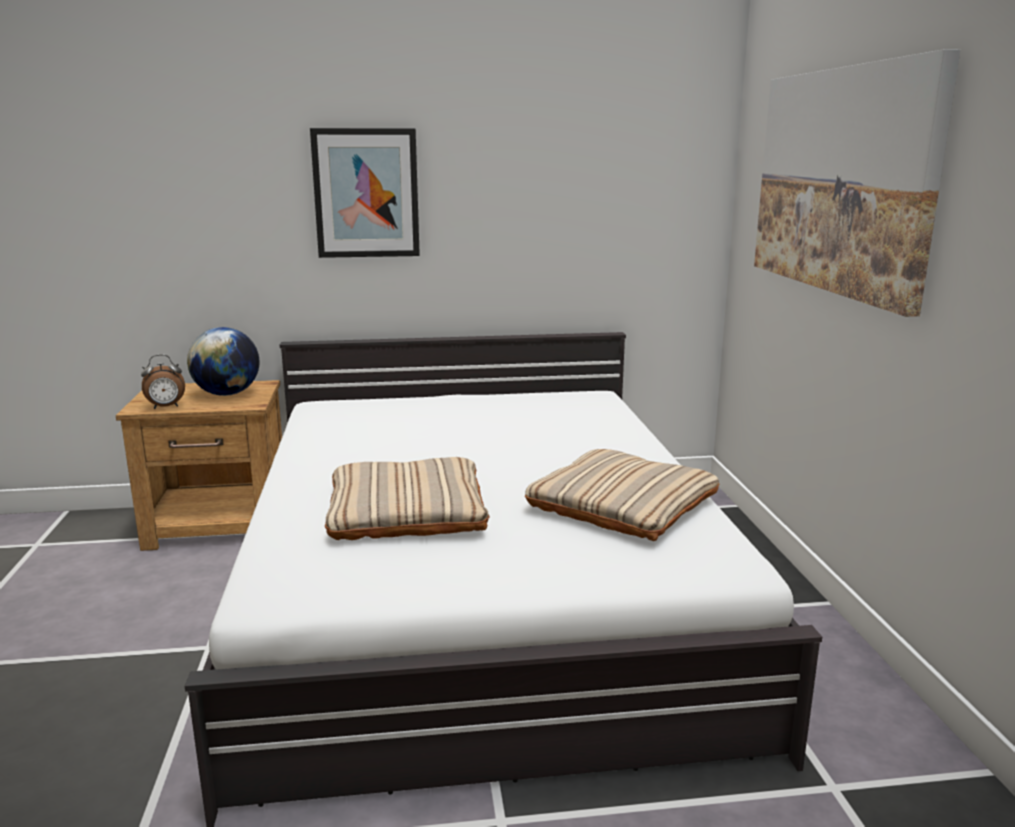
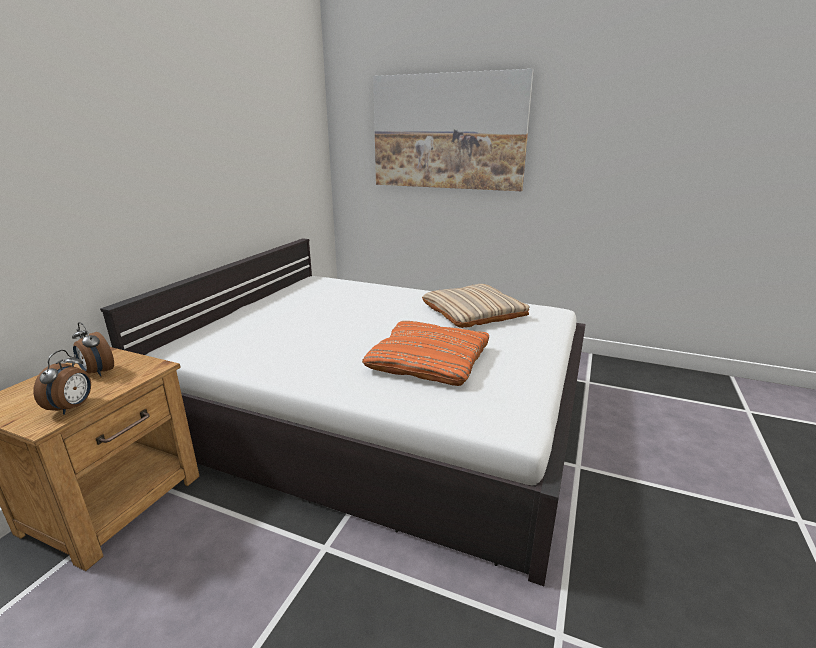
camera: 60 degrees left, 5 degrees up
(227, 394) = (97, 372): globe -> alarm clock
(366, 193) = (144, 152): picture -> none
(407, 511) = (428, 359): beige pillow -> orange pillow

